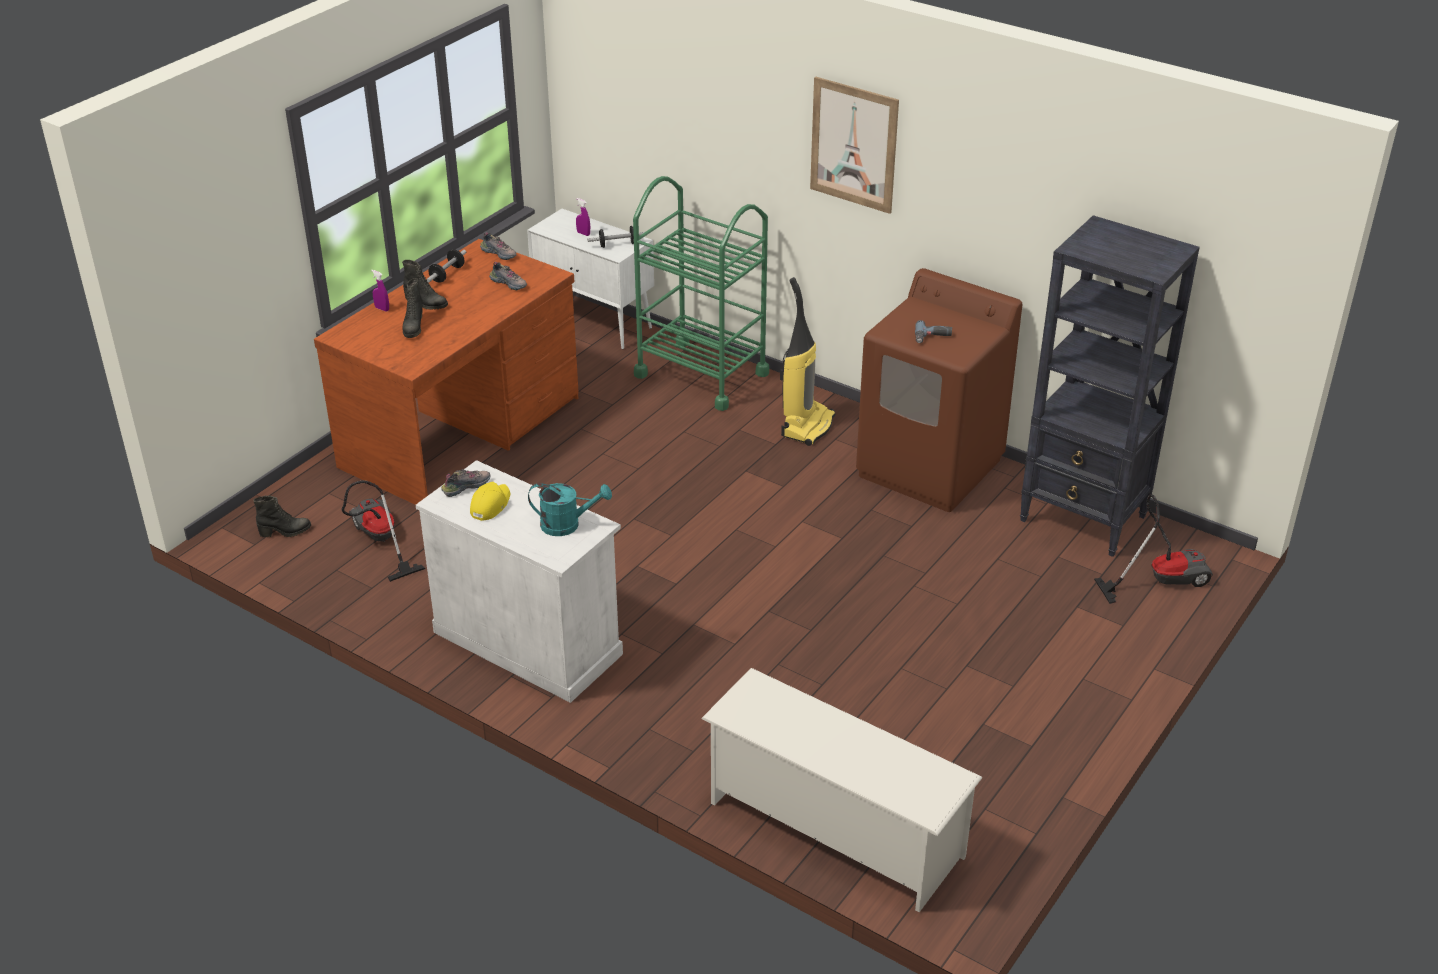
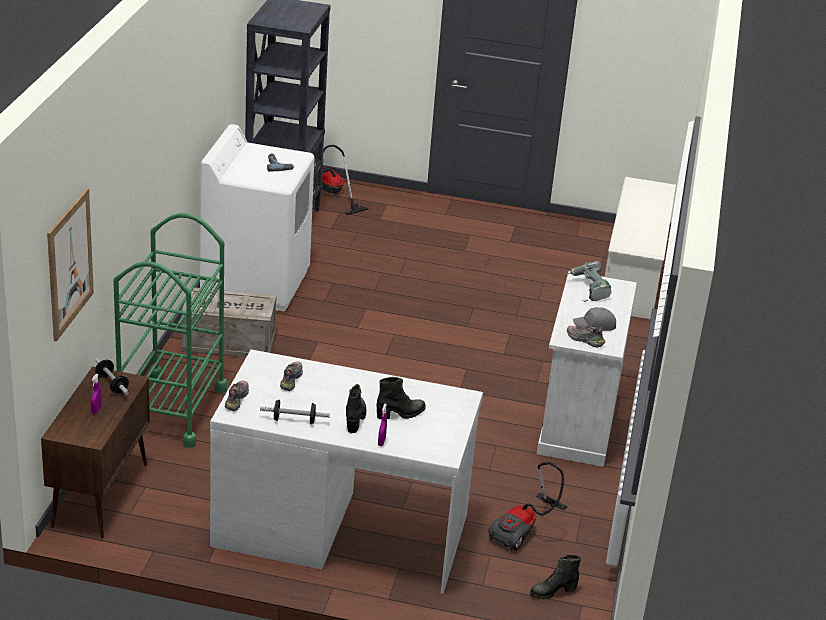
camera: 115 degrees left, 5 degrees down
(285, 532) = (552, 592): black boot -> black boot turned 75 degrees counterclockwise
(462, 432) = (341, 529): brown desk -> white desk
(490, 505) = (595, 325): yellow cap -> grey cap
(567, 525) = (588, 289): turquoise watering can -> power drill
(595, 322) = (100, 494): white cabinet -> brown cabinet
(807, 426) = (227, 343): vacuum cleaner -> crate
(853, 145) = (170, 109): picture -> picture (70, 264)
(930, 468) = (256, 282): brown washing machine -> white washing machine

